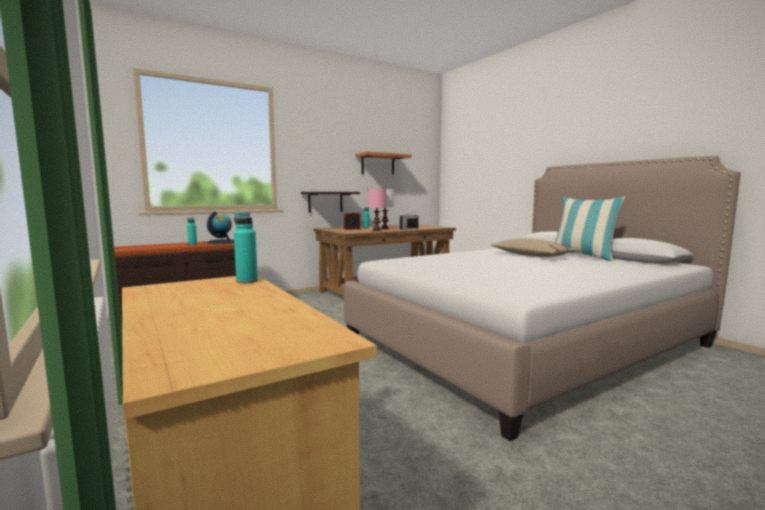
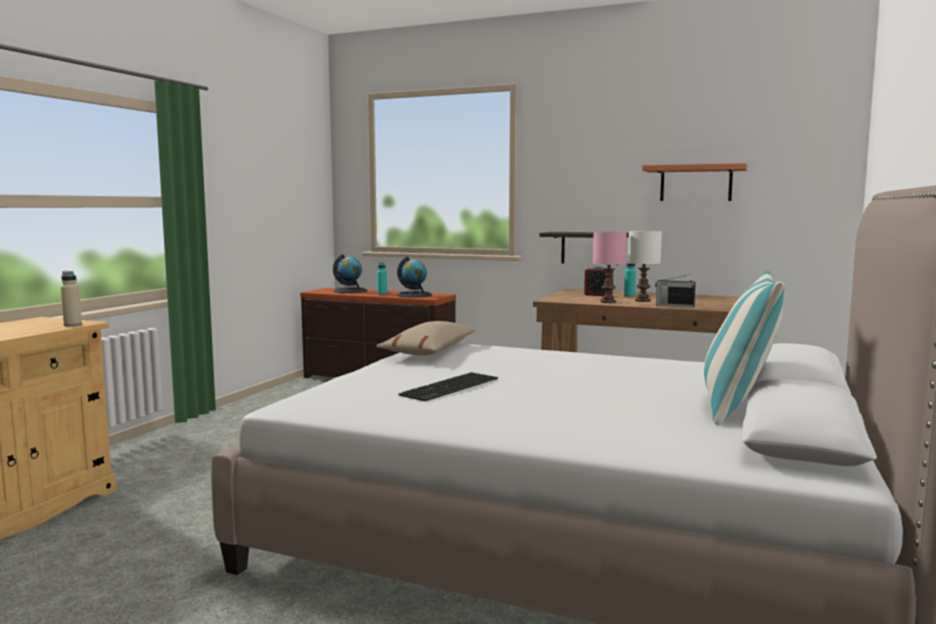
camera: 55 degrees right, 0 degrees up
(148, 246) = (350, 291): none -> globe
(247, 281) = (73, 325): turquoise bottle -> beige bottle
(508, 272) = (451, 387): none -> keyboard
(530, 256) = (650, 383): beige pillow -> beige pillow (429, 351)

